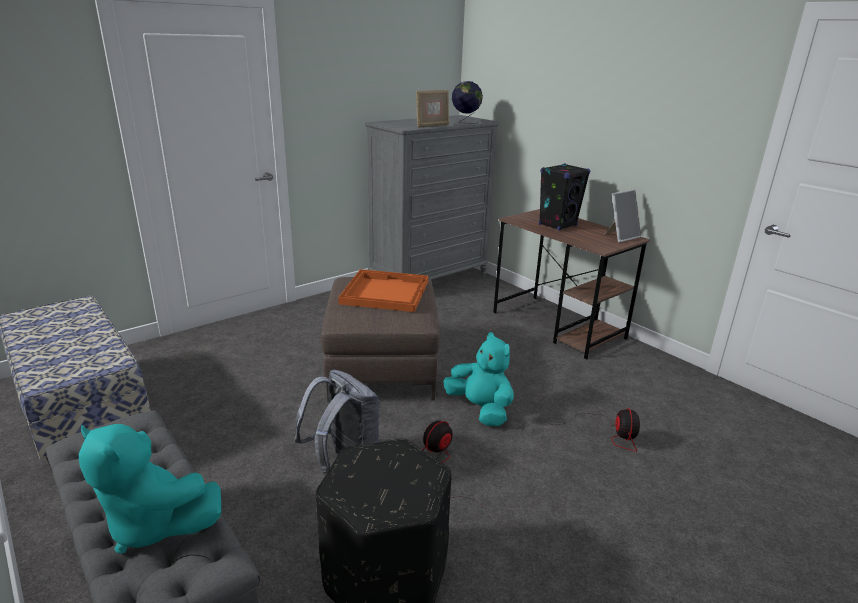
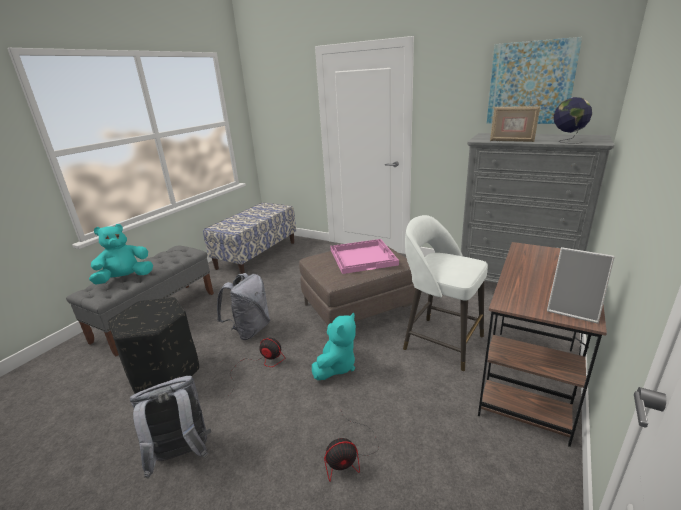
camera: 70 degrees right, 0 degrees up
(154, 524) = (125, 278): turquoise plush toy -> turquoise plush toy turned 45 degrees clockwise
(384, 292) = (363, 257): orange tray -> pink tray
(399, 66) = (530, 83): none -> picture
(484, 341) = (441, 341): none -> white stool
(558, 225) = (544, 269): black speaker -> none
(574, 562) = (182, 456): none -> grey backpack

